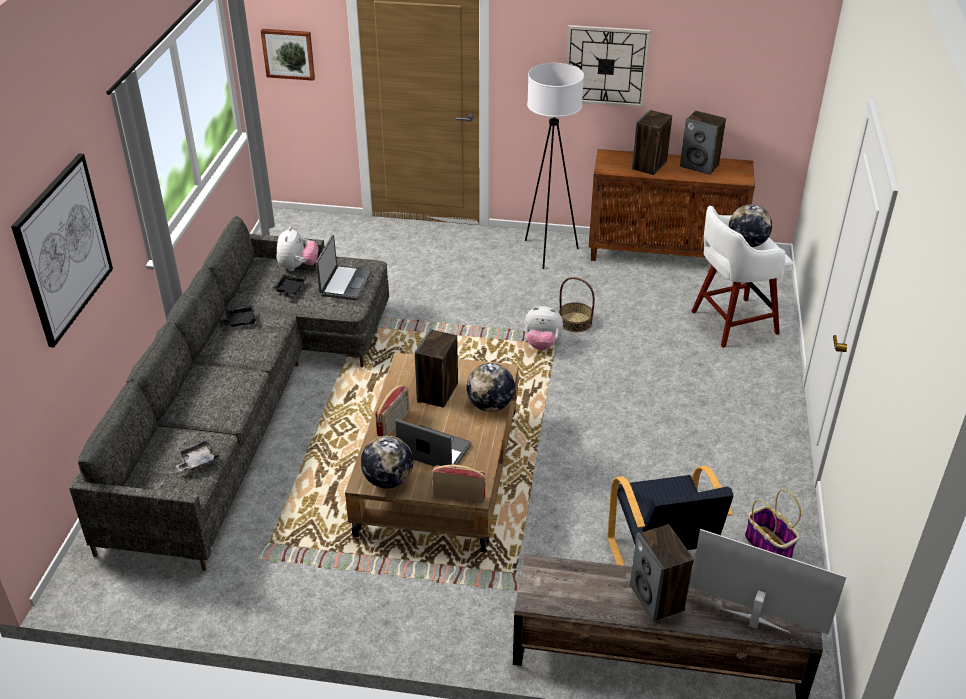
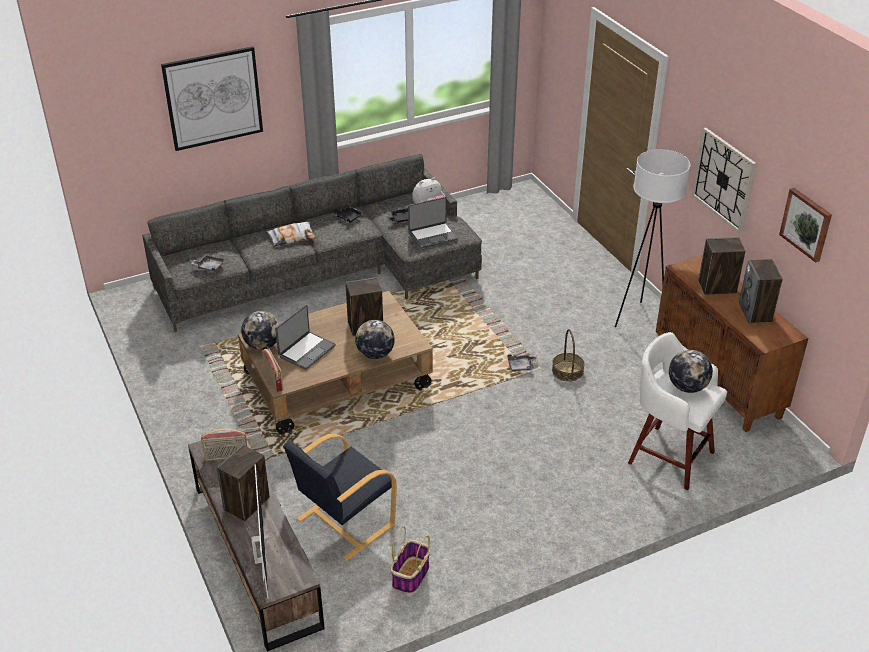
camera: 55 degrees right, 0 degrees up
(221, 375) = (292, 237): none -> pillow
(288, 53) = (556, 61): picture -> picture (806, 224)
(394, 423) = (317, 323): radio -> radio (226, 457)
(433, 451) = (306, 351): laptop -> laptop turned 45 degrees clockwise
(542, 344) = (521, 366): plush toy -> grey tray

